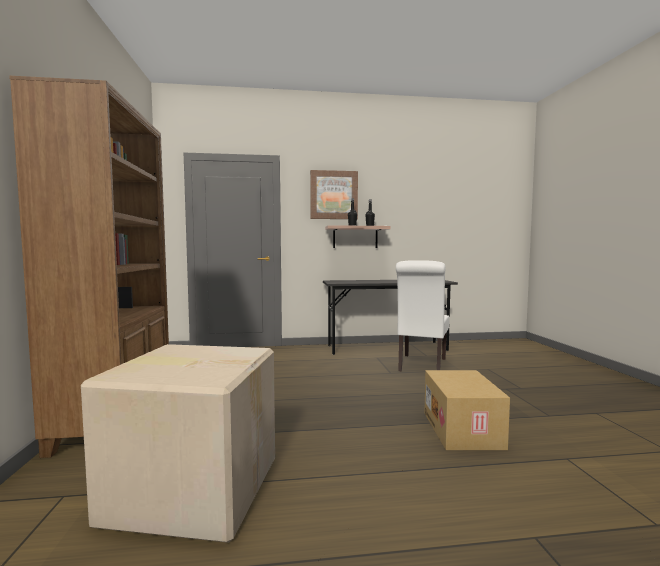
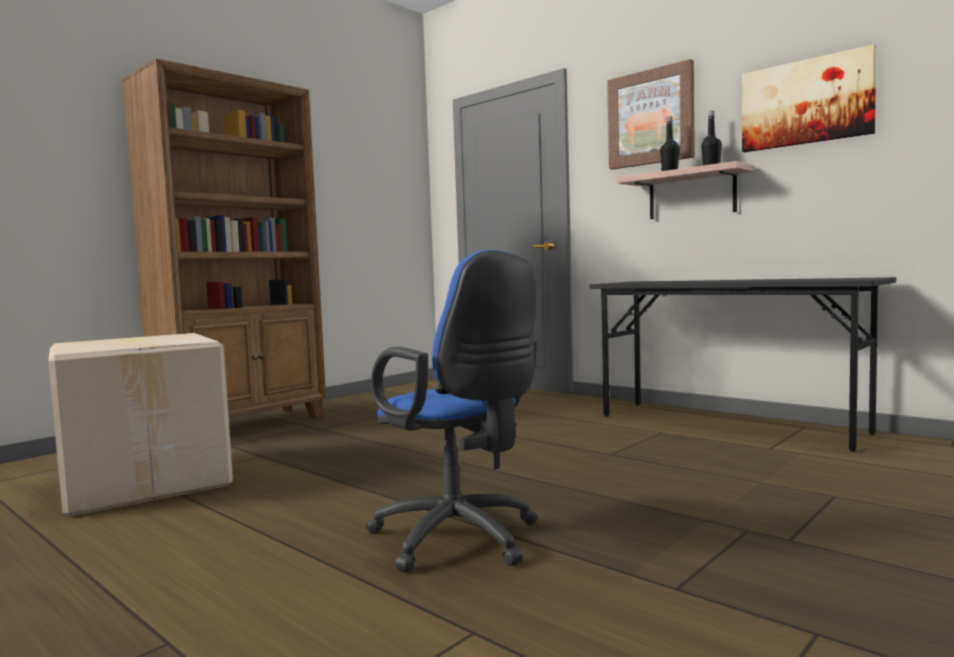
camera: 50 degrees right, 0 degrees up
(407, 203) = (806, 102): none -> picture
(421, 366) = (700, 458): white chair -> none
(463, 430) = (461, 540): cardboard box -> blue office chair

